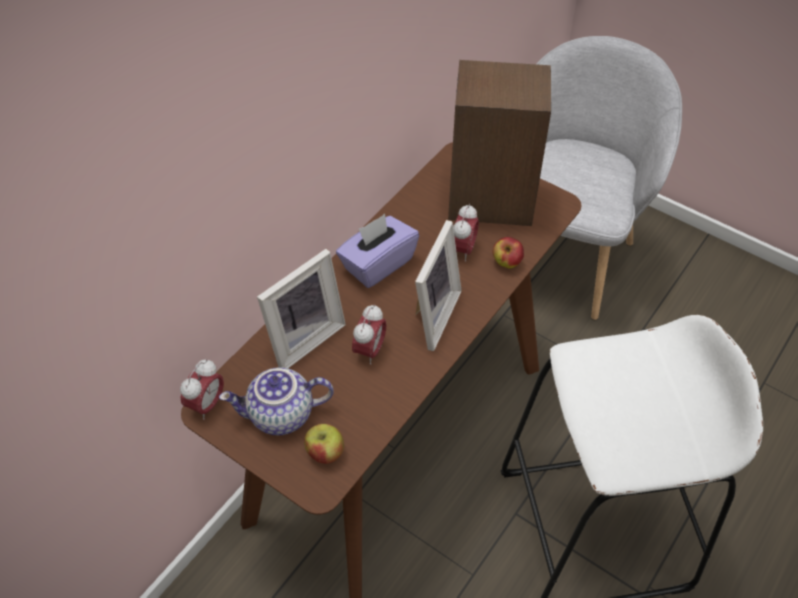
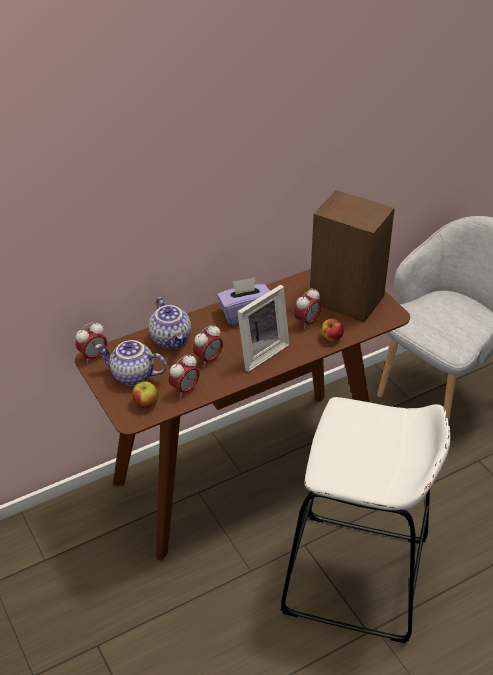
camera: 25 degrees right, 10 degrees down
(302, 337) = (172, 339): picture frame -> teapot
(366, 410) = (185, 389): none -> alarm clock

